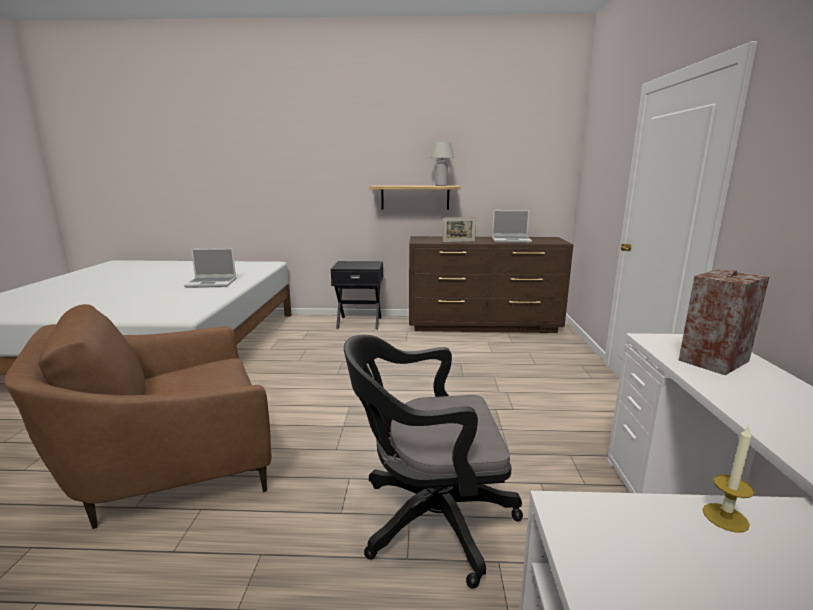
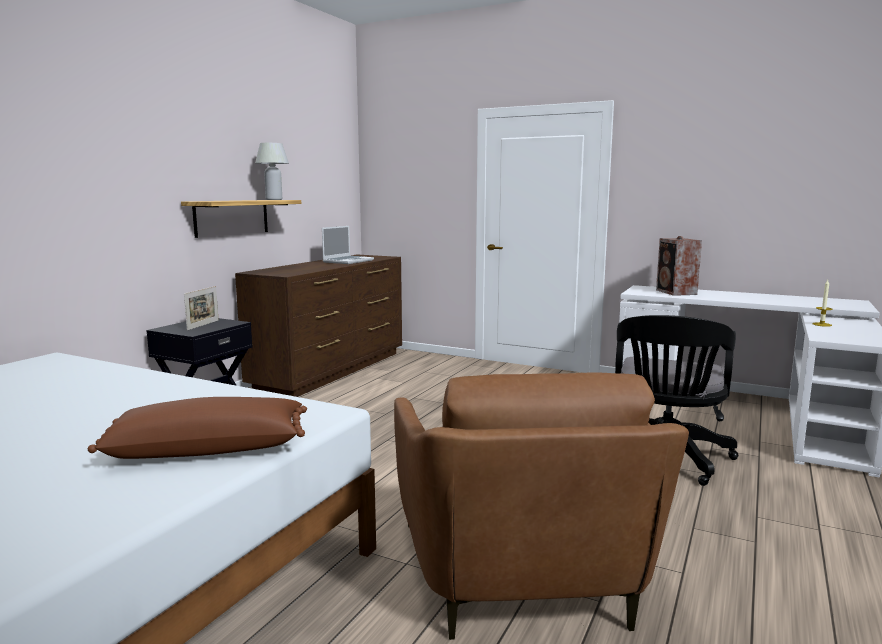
camera: 65 degrees left, 5 degrees down
(128, 309) = (209, 449): none -> brown pillow
(212, 283) = (124, 395): laptop -> none
(458, 241) = (317, 268): picture frame -> picture frame (203, 325)

